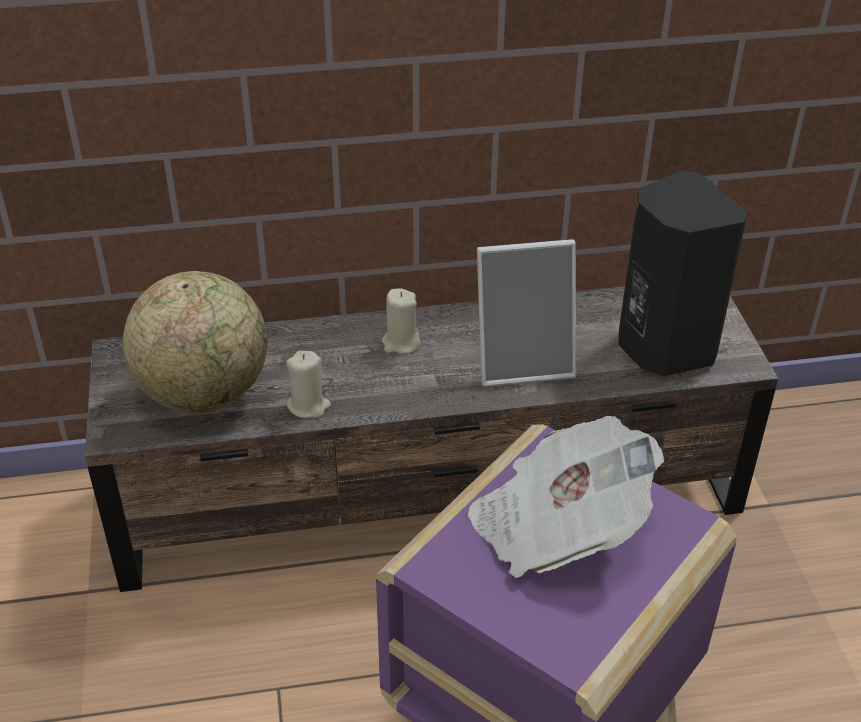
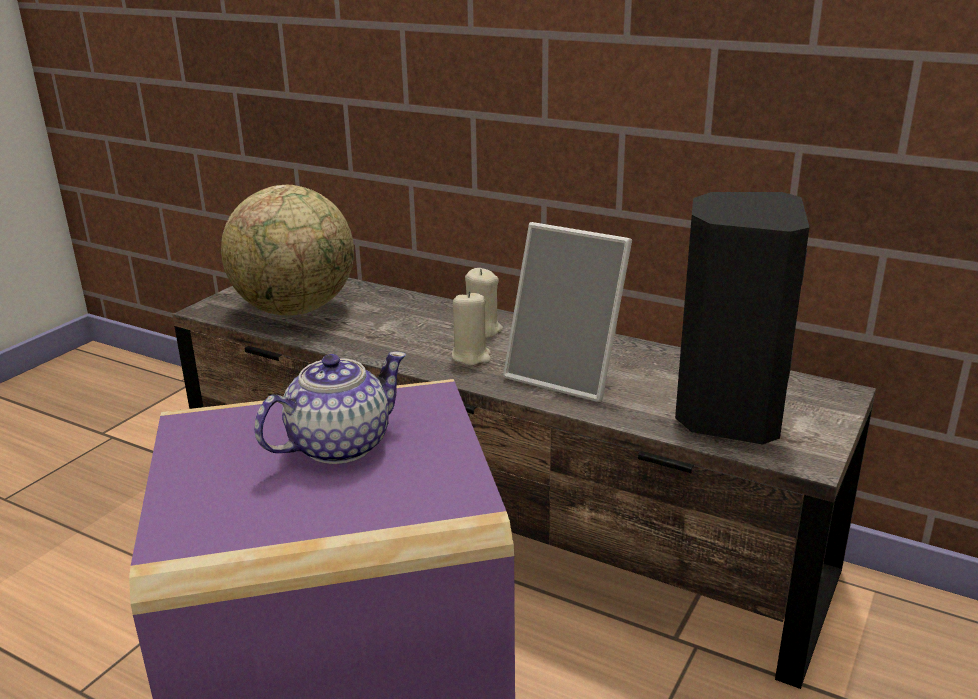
camera: 40 degrees right, 15 degrees down
(308, 406) = (351, 340): beige candle -> beige candle (471, 356)
(558, 527) = (337, 445): newspaper -> teapot

